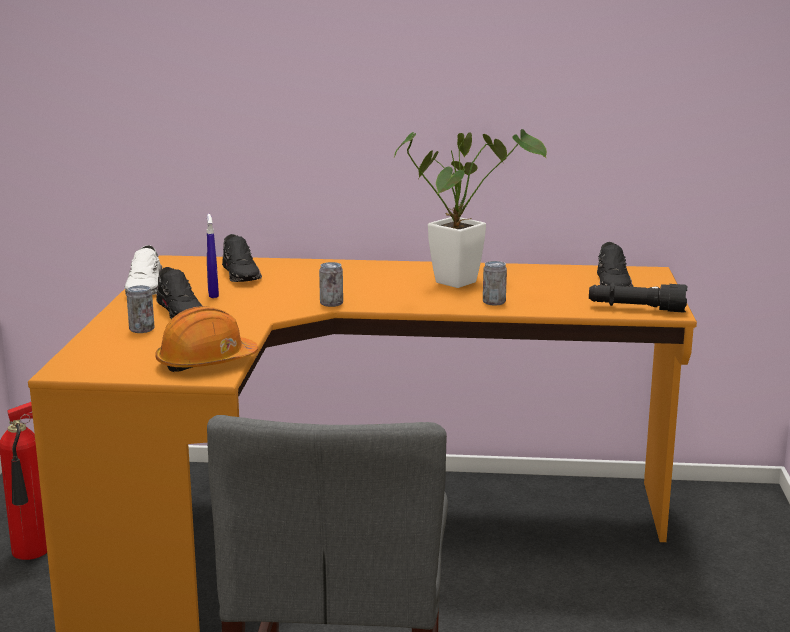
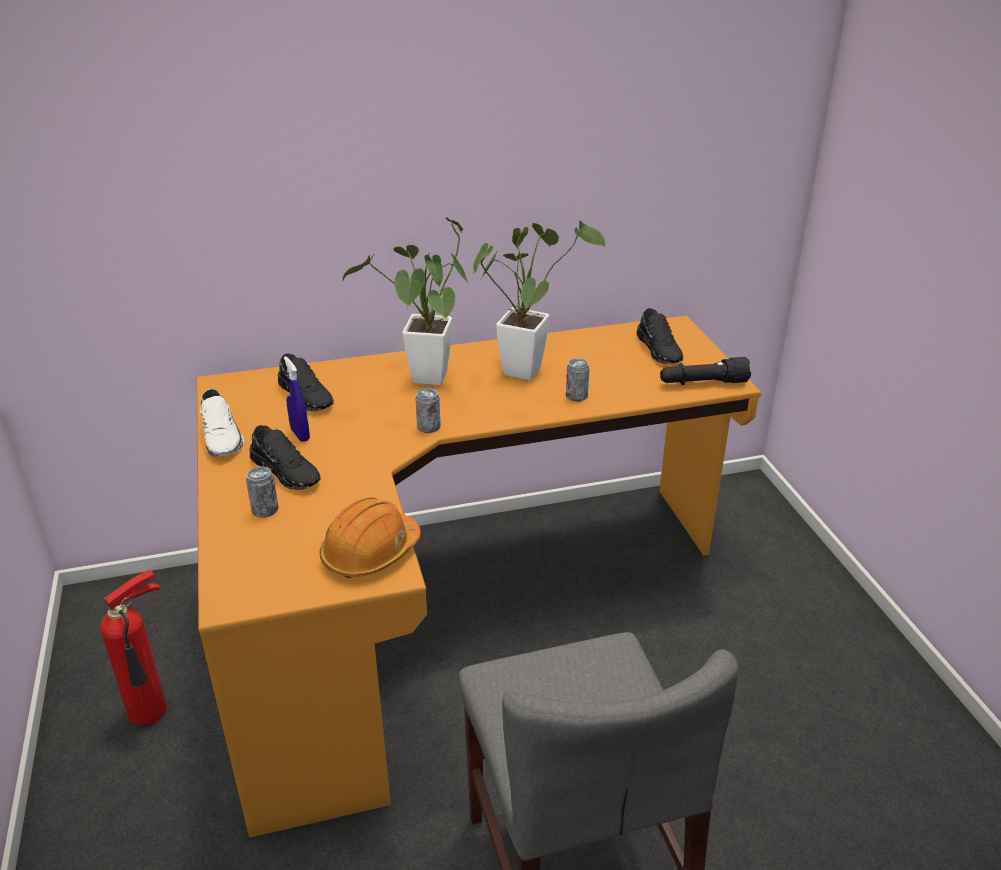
camera: 20 degrees left, 15 degrees up
(357, 279) = (427, 382): none -> potted plant

